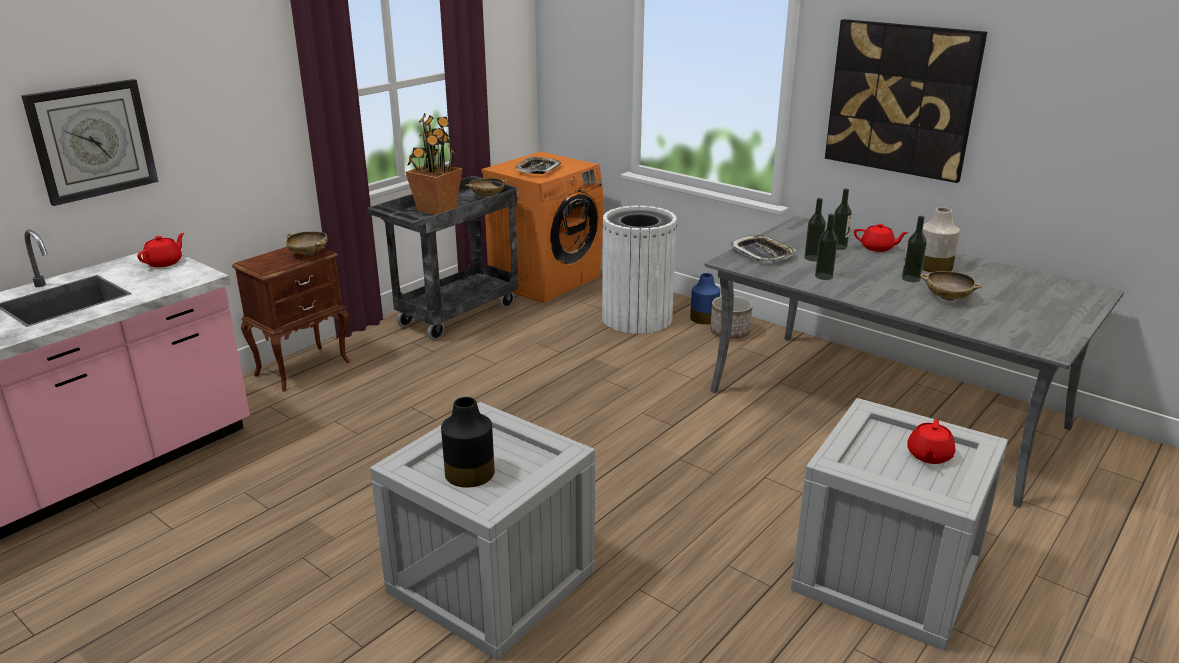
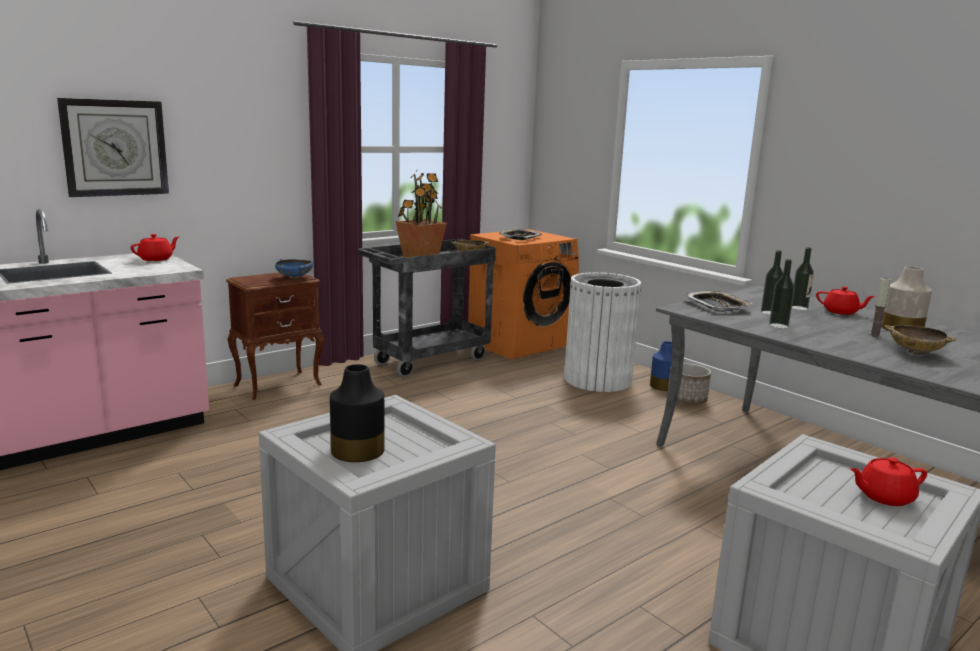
camera: 10 degrees right, 10 degrees down
(308, 254) = (294, 277): beige bowl -> blue bowl
(901, 99) = (871, 167): picture -> none
(910, 278) = (874, 335): bottle -> candle
(928, 456) = (884, 497): red teapot -> red teapot turned 45 degrees clockwise

